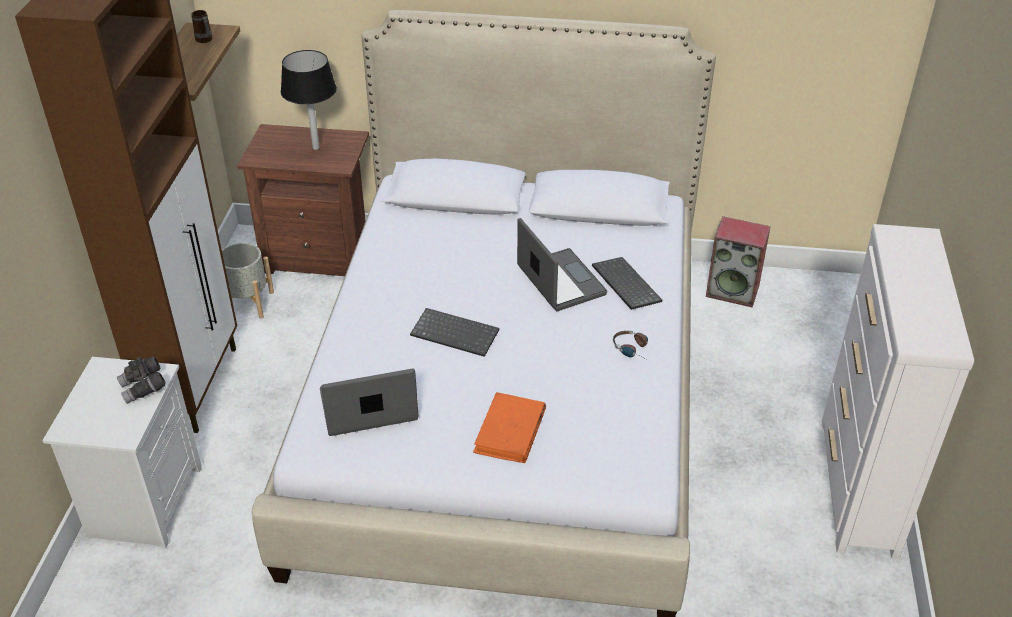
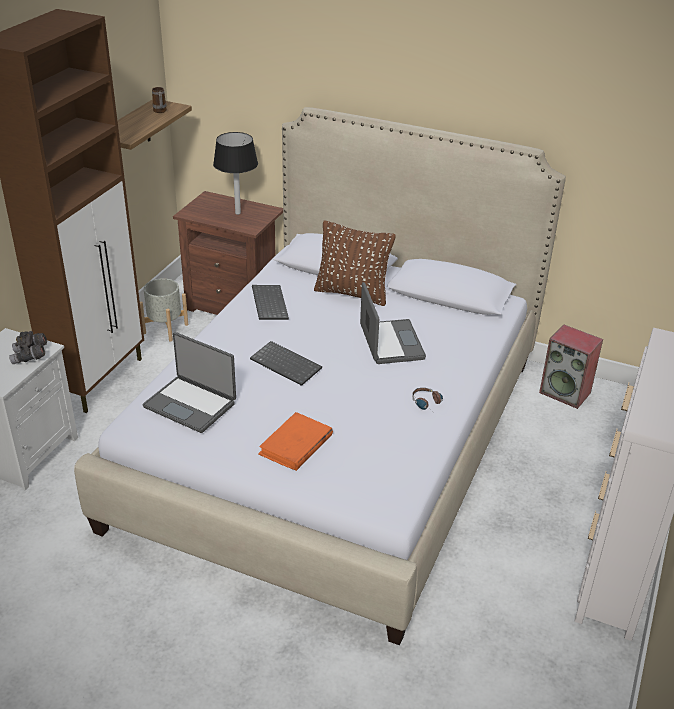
camera: 15 degrees right, 5 degrees down
(369, 408) = (191, 404): laptop -> laptop turned 150 degrees counterclockwise
(490, 227) = (352, 293): none -> brown pillow
(624, 284) = (444, 354): keyboard -> keyboard (268, 303)

